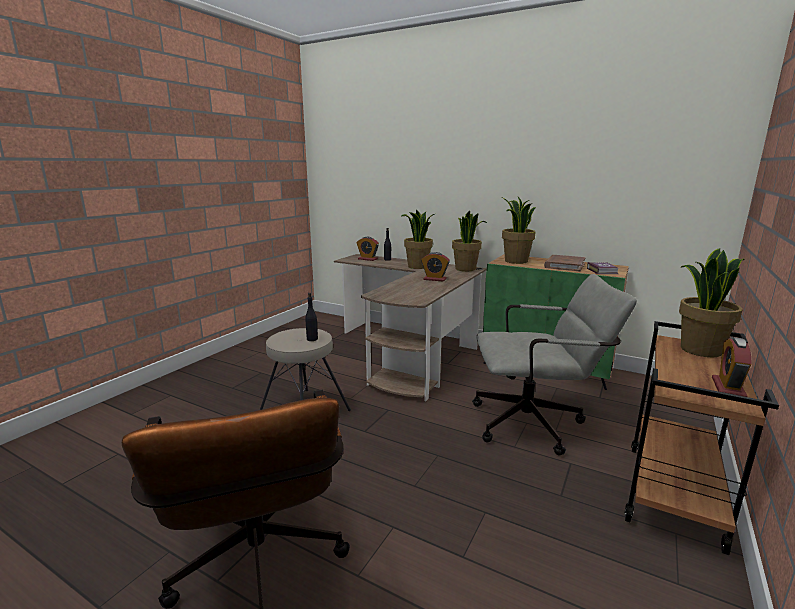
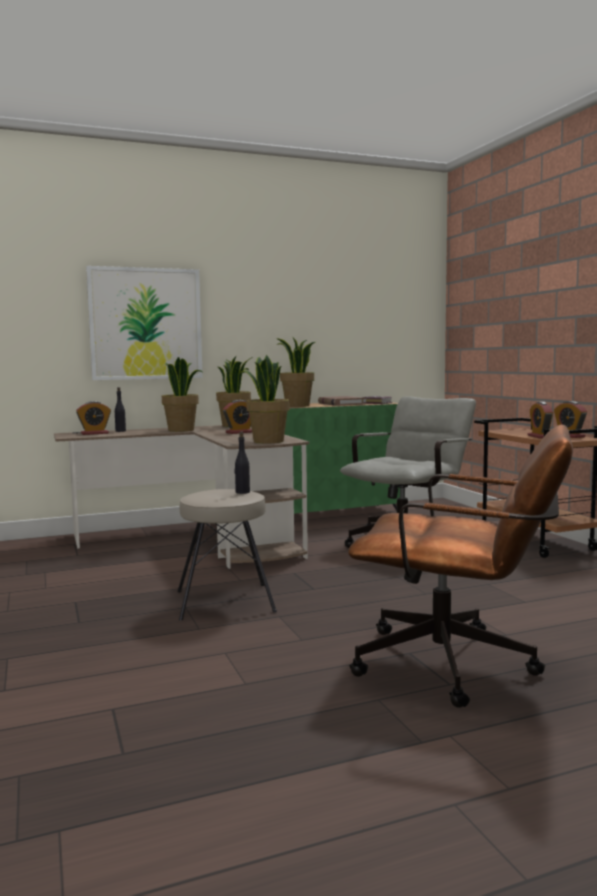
camera: 50 degrees left, 10 degrees down
(416, 179) = (146, 324): none -> picture
(680, 373) = (540, 436): none -> alarm clock
(700, 350) = (515, 430): potted plant -> potted plant (267, 441)

